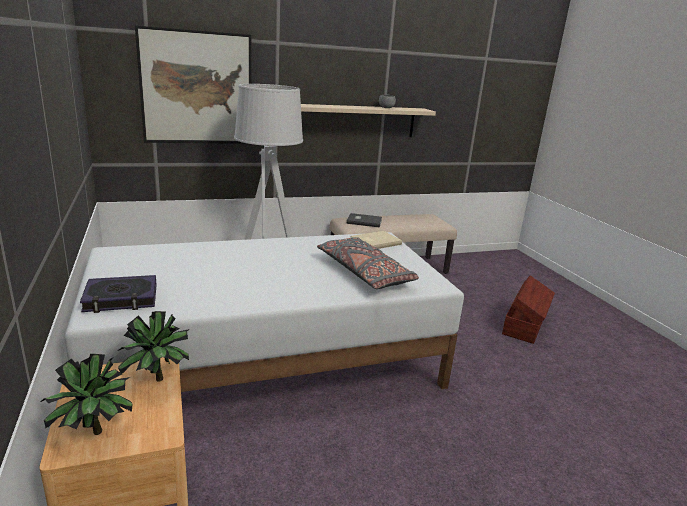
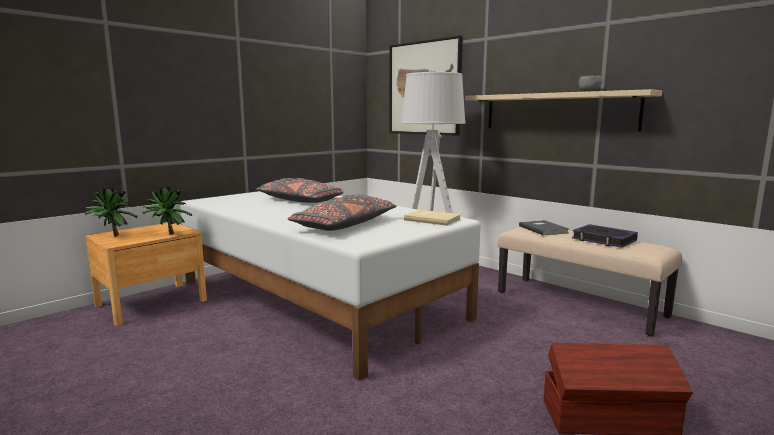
camera: 65 degrees right, 10 degrees down
(121, 298) = (226, 199): book -> book (603, 240)
(211, 264) = (300, 201): none -> grey pillow

